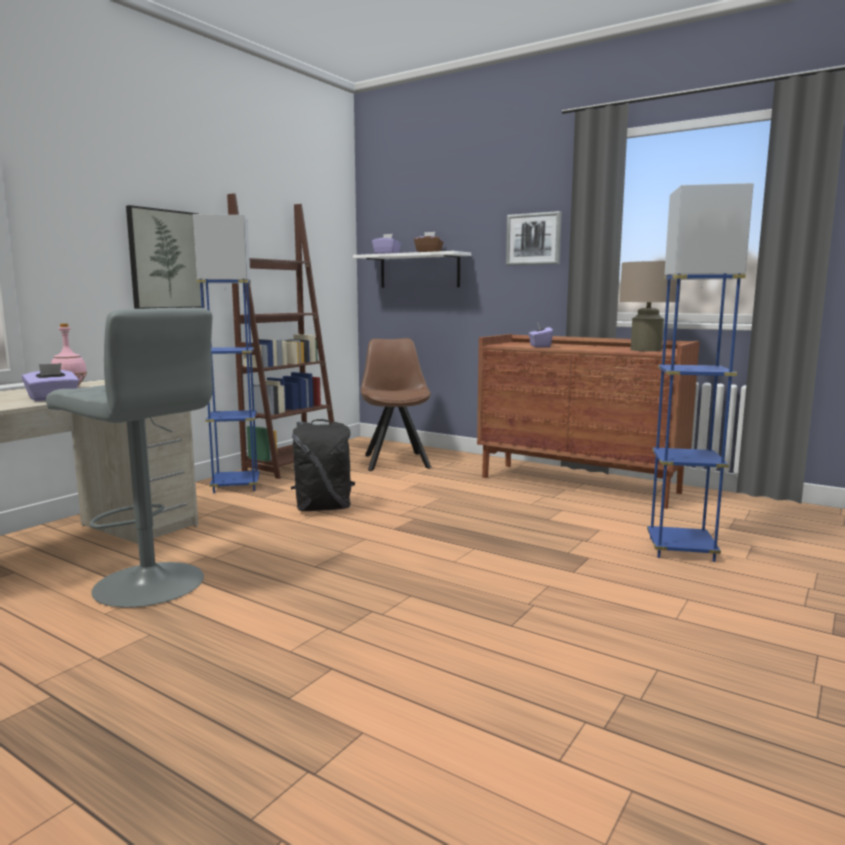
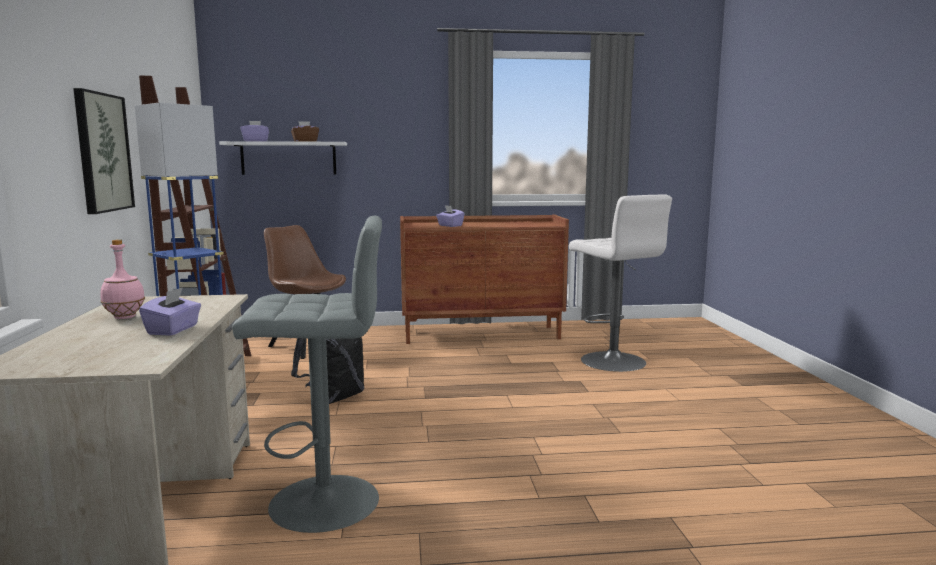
camera: 40 degrees left, 0 degrees up
(533, 239) = (409, 133): picture -> none
(645, 350) = (530, 223): beige table lamp -> none
(681, 549) = (613, 362): blue floor lamp -> white stool

